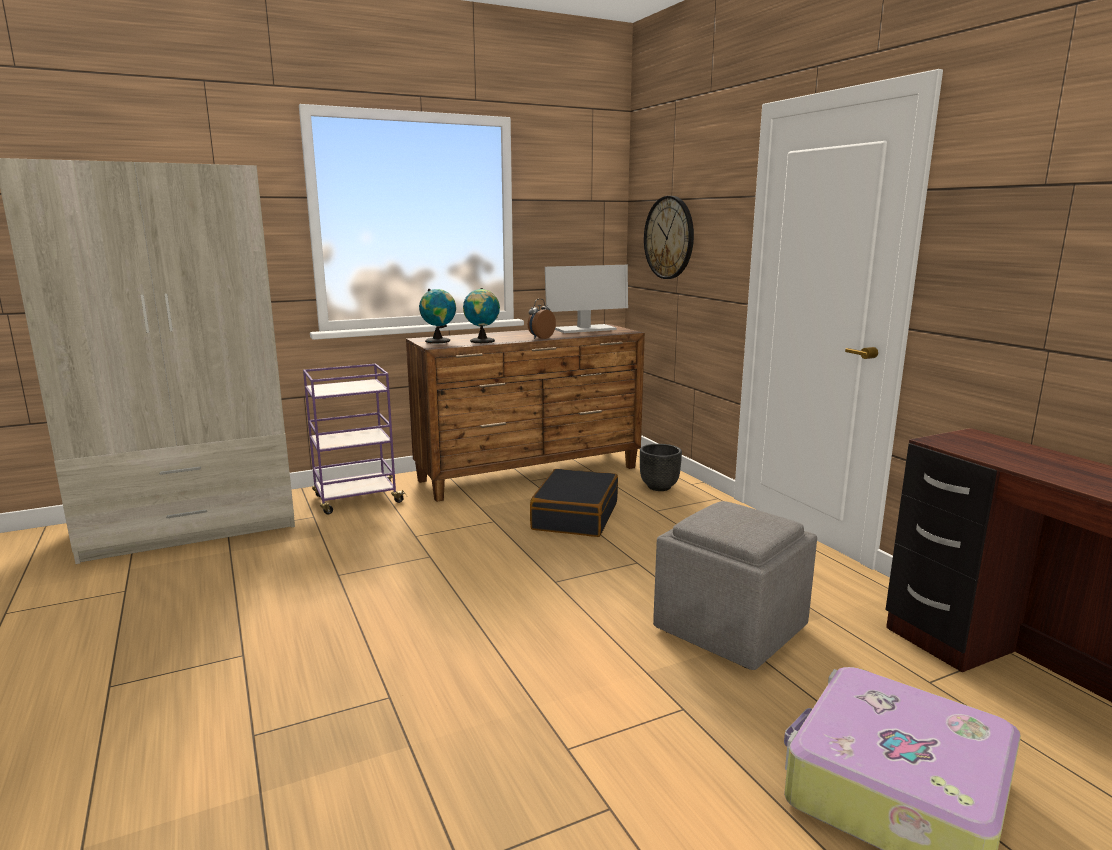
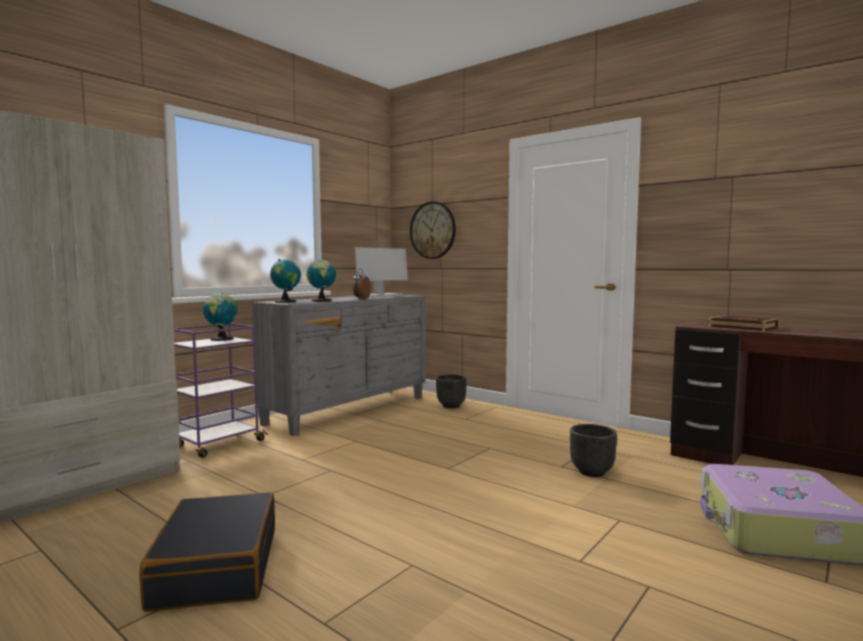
camera: 25 degrees left, 10 degrees down
(358, 384) = (221, 339): none -> globe
(530, 474) = (349, 410): brown dresser -> grey dresser
(574, 516) = (413, 429): black suitcase -> black suitcase (216, 567)
(732, 629) = (592, 472): grey ottoman -> black planter
(1025, 456) = (742, 327): none -> book

